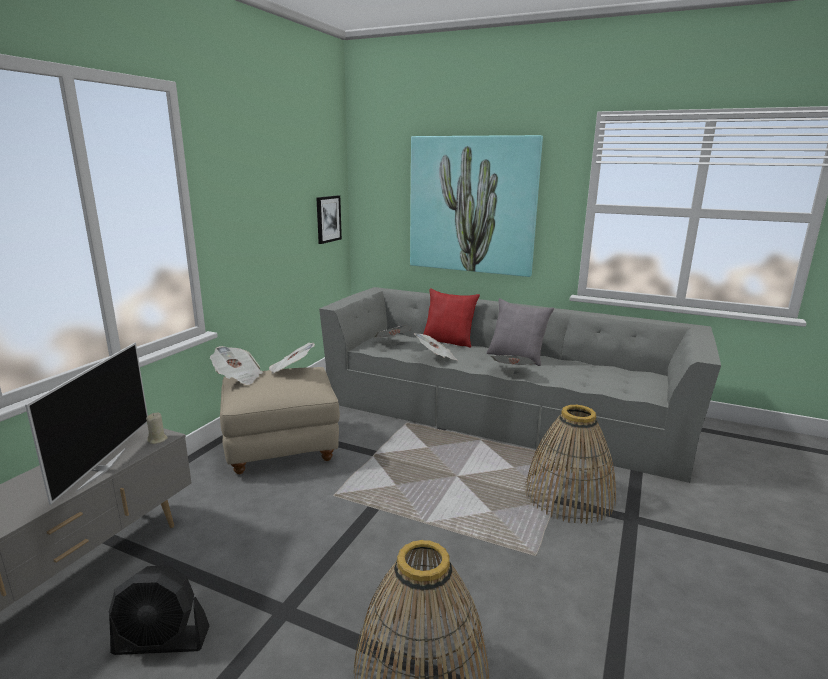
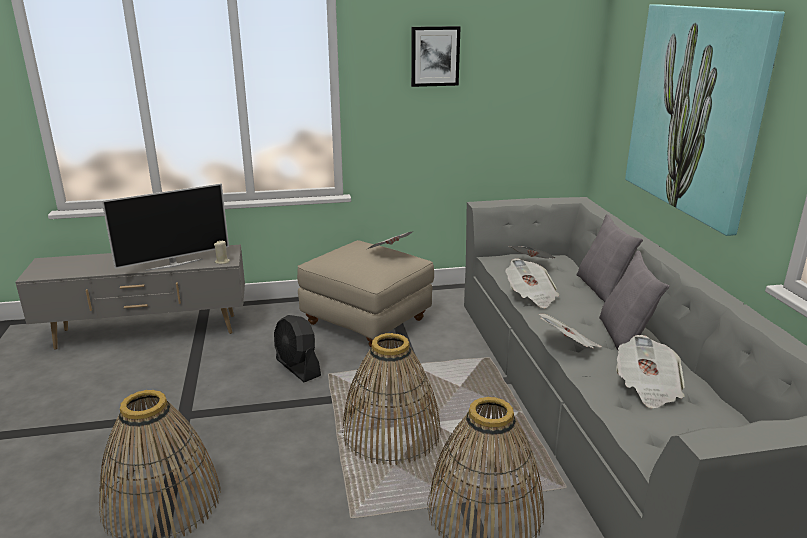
camera: 55 degrees right, 5 degrees up
(162, 641) = (131, 385): black fan -> black fan (298, 367)
(238, 377) = (348, 242): newspaper -> newspaper (647, 388)
(328, 219) = (550, 103): picture -> picture (435, 56)
(449, 341) = (602, 289): red pillow -> grey pillow
(450, 497) = (391, 432): none -> basket

